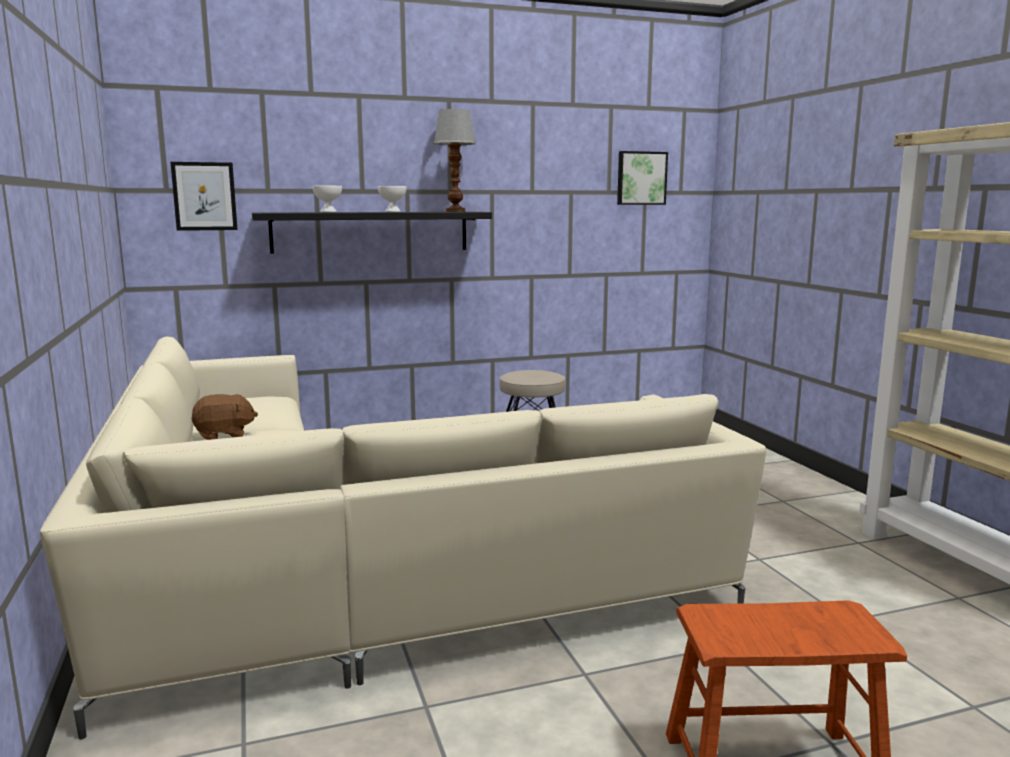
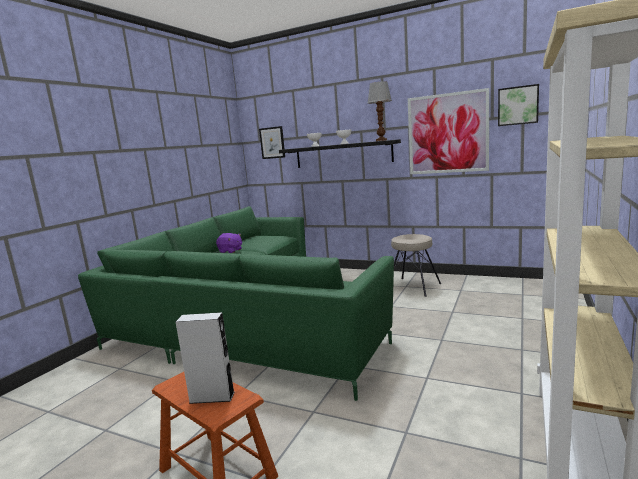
camera: 45 degrees right, 0 degrees up
(224, 435) = (230, 251): brown plush toy -> purple plush toy
(339, 571) = (242, 319): beige sofa -> green sofa
(550, 209) = (447, 133): none -> picture
(812, 626) = (212, 397): none -> grey speaker

